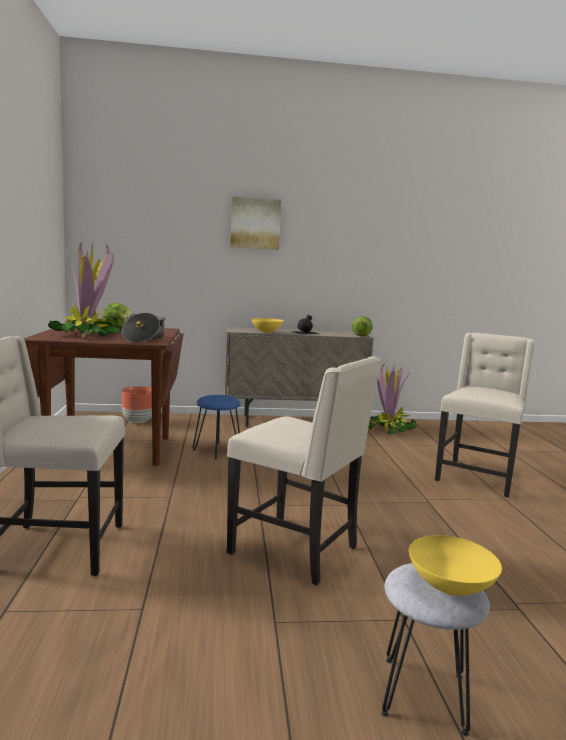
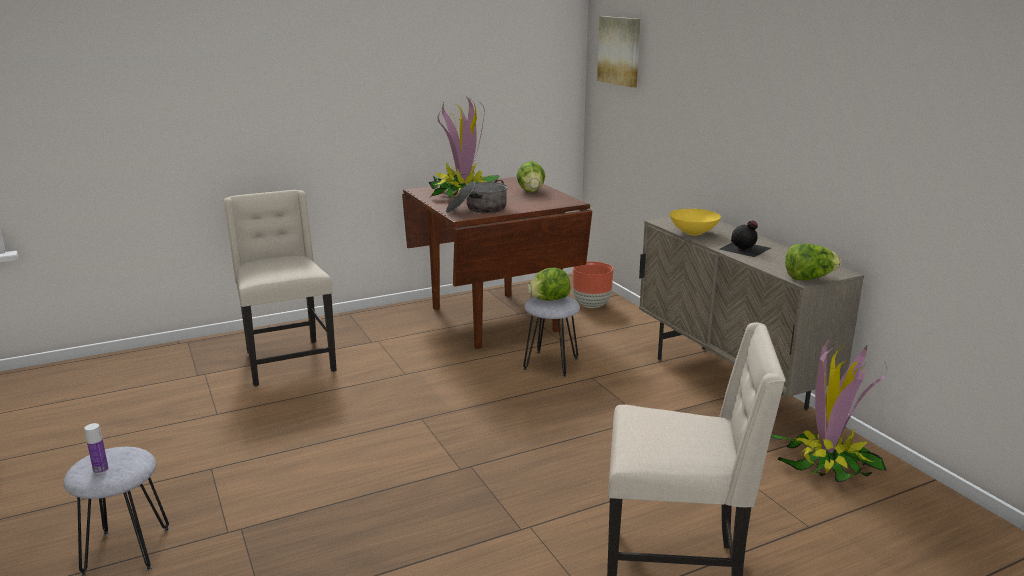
camera: 70 degrees right, 10 degrees up
(216, 398) = (549, 299): none -> lettuce
(217, 450) = (550, 364): blue stool -> grey stool
(255, 223) = (739, 59): picture -> picture (620, 51)
(297, 550) = (332, 457): beige chair -> none
(451, 588) = (101, 470): yellow bowl -> bottle

